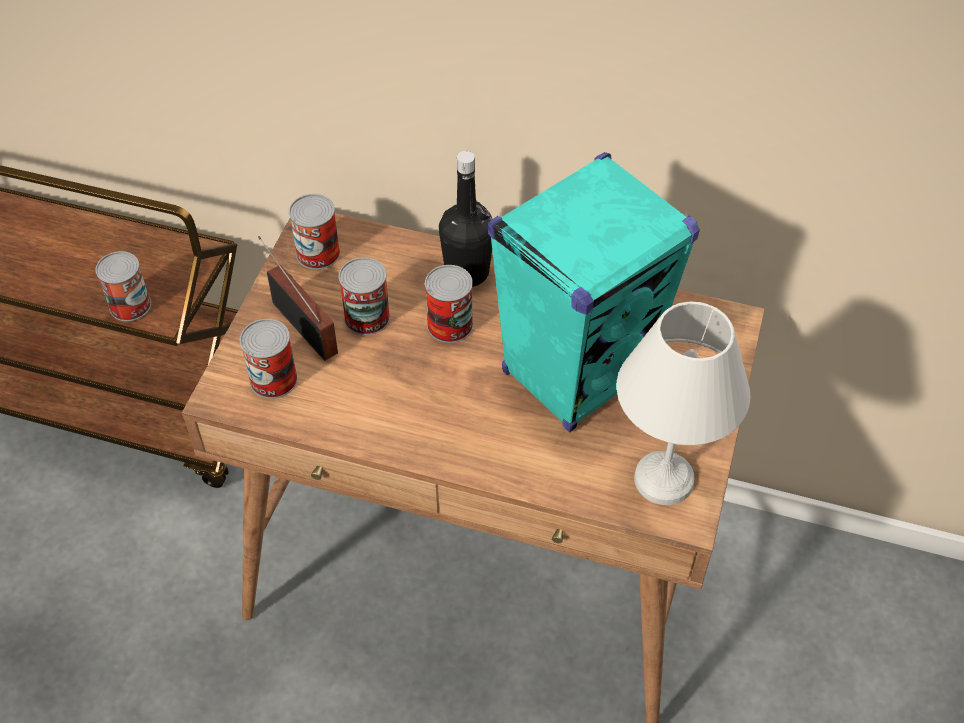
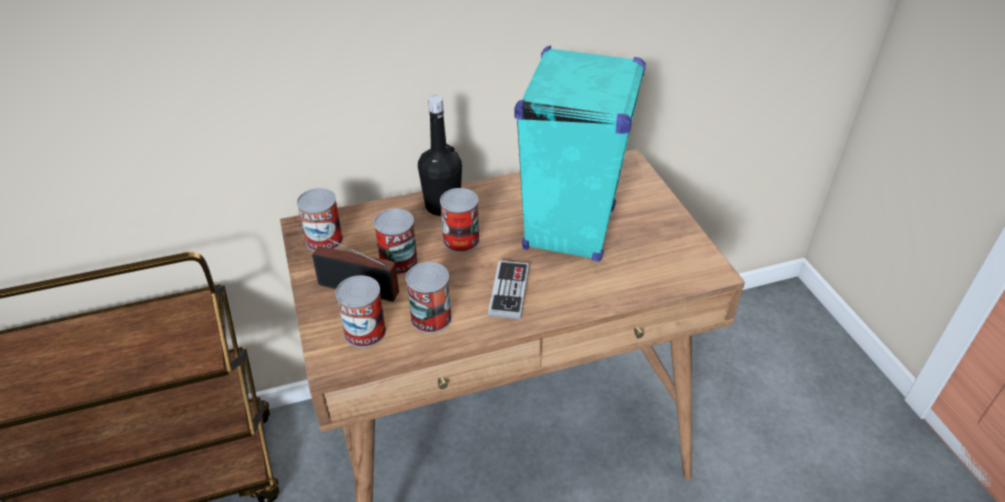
camera: 35 degrees left, 10 degrees down
(130, 305) = (166, 364): can -> can (431, 317)
(444, 413) = (509, 291): none -> game controller
(660, 479) = (677, 260): white table lamp -> none

